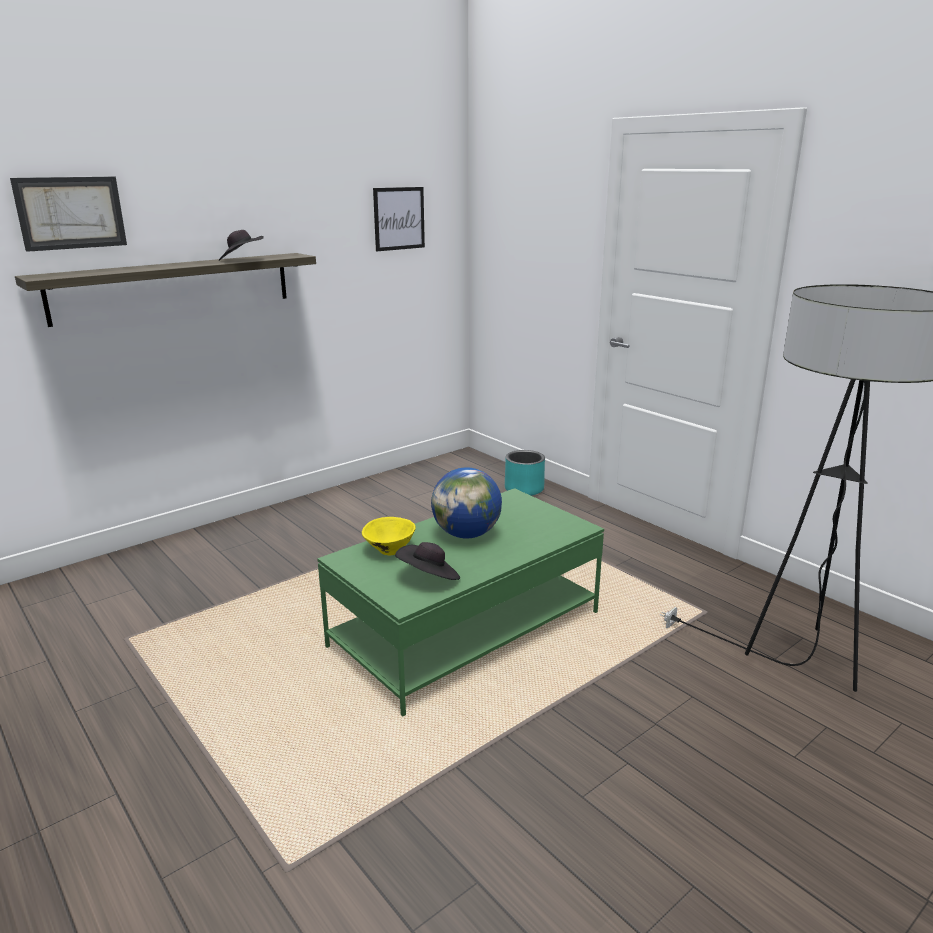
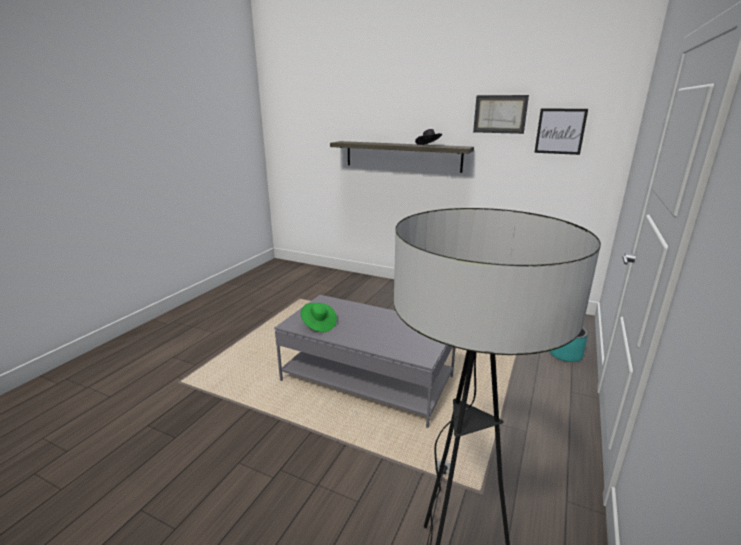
camera: 65 degrees right, 0 degrees up
(71, 213) = (364, 115): picture -> picture (500, 114)
(390, 549) = (341, 307): yellow bowl -> none
(429, 578) = (318, 325): black hat -> green hat
(466, 629) = (367, 379): green coffee table -> grey coffee table
(467, 534) = (376, 323): globe -> none

